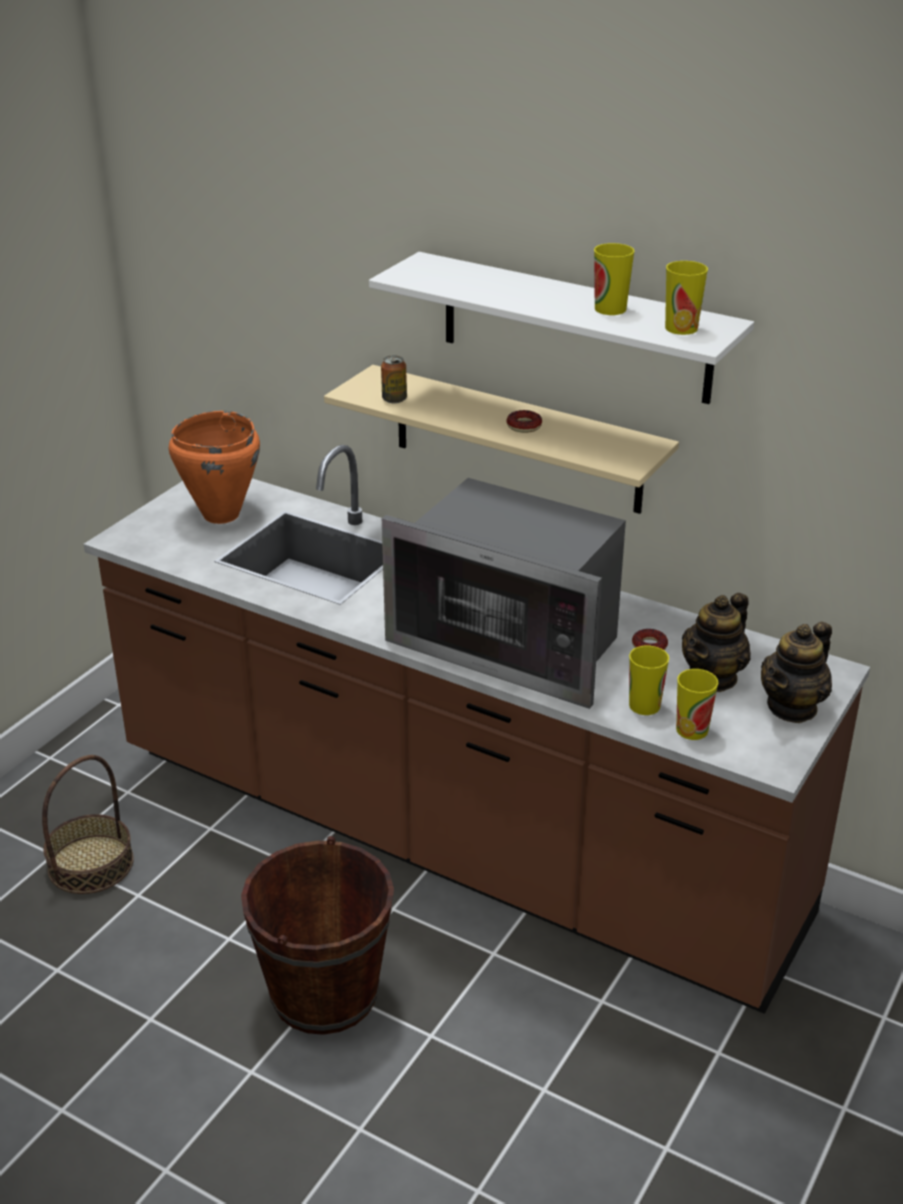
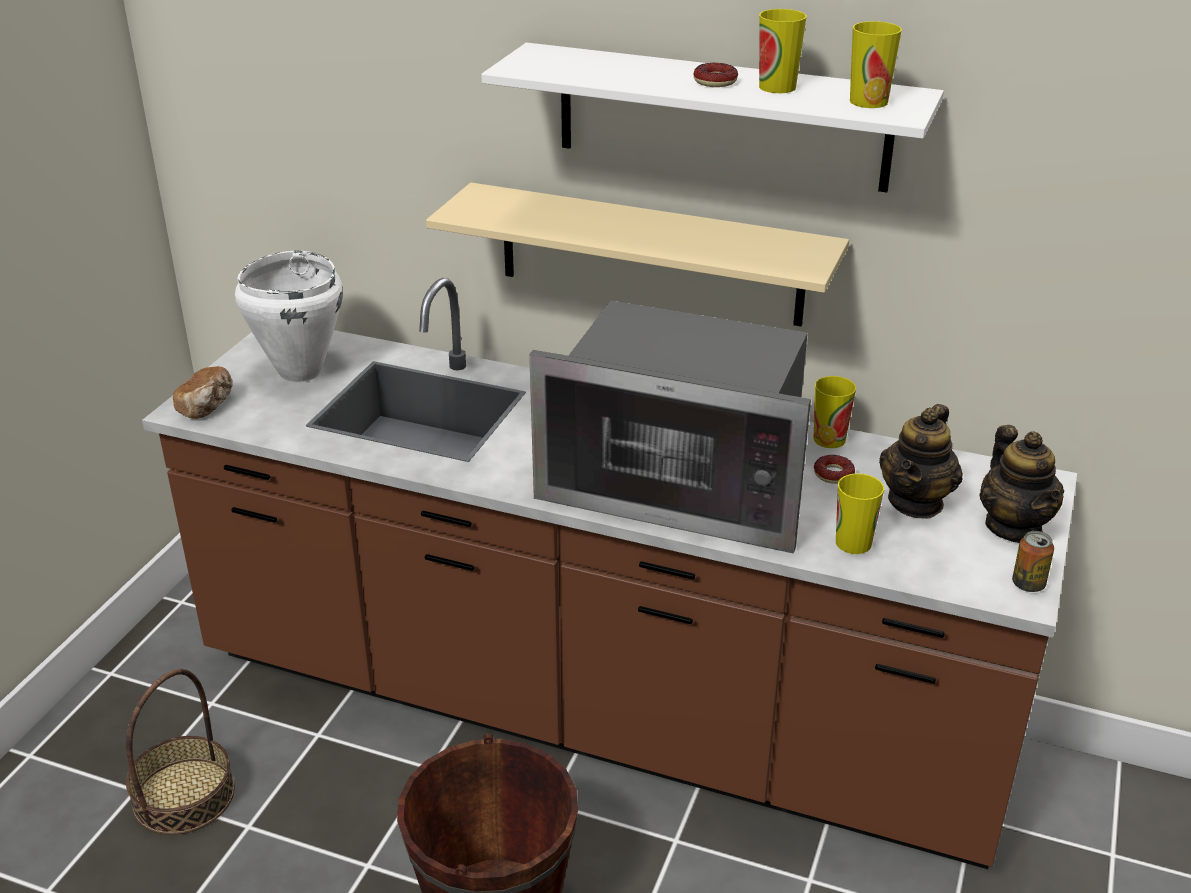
camera: 10 degrees left, 0 degrees up
(138, 537) = (208, 406): none -> bread
(220, 515) = (299, 372): orange cooking pot -> white cooking pot
(394, 399) = (510, 218): can -> can (1028, 584)
(524, 426) = (670, 235): donut -> donut (715, 81)
(692, 730) = (916, 565): cup -> cup (829, 439)
(792, 707) = (1014, 527): teapot -> teapot turned 45 degrees counterclockwise

